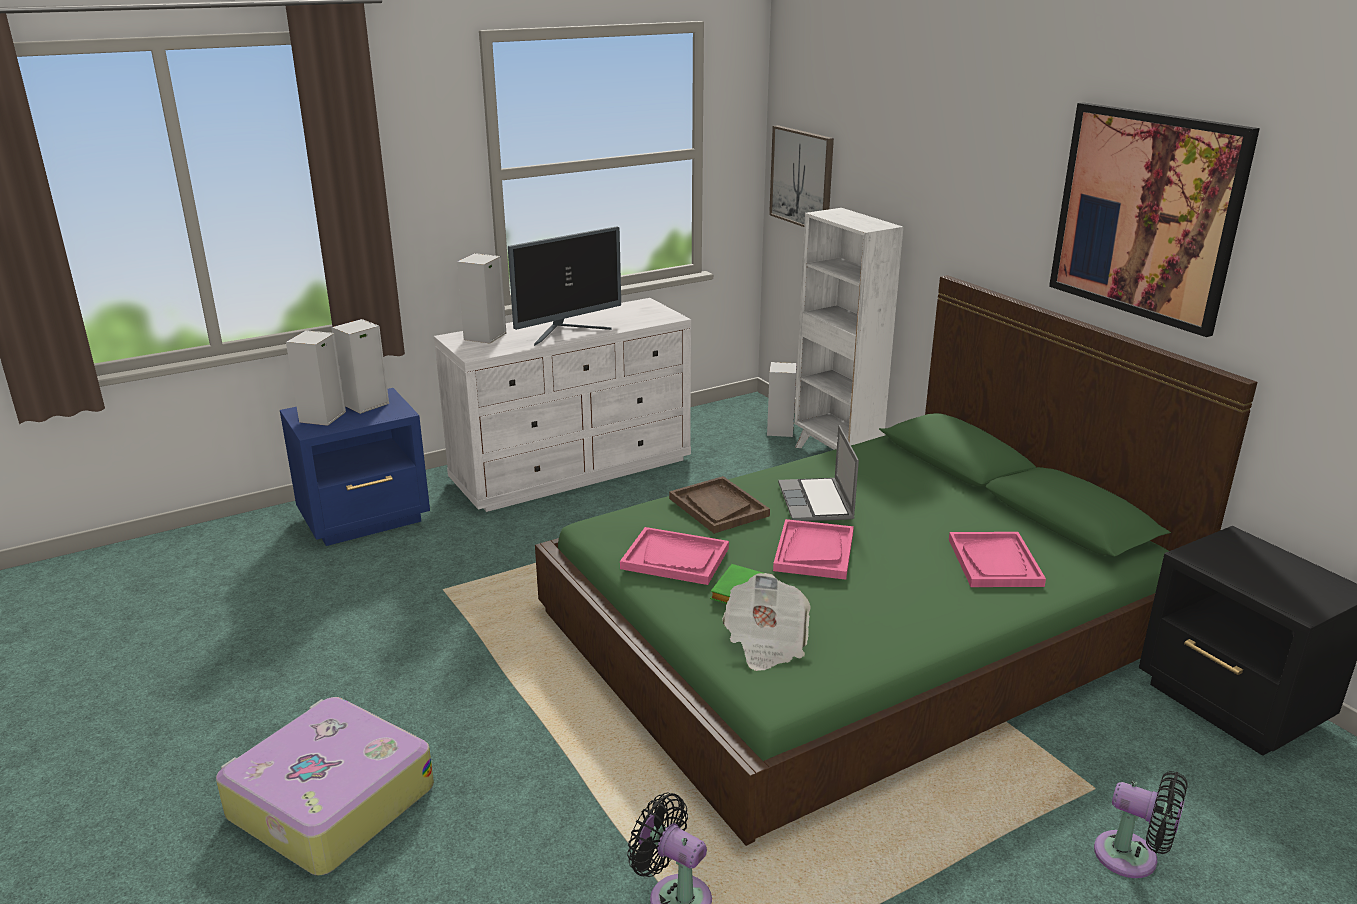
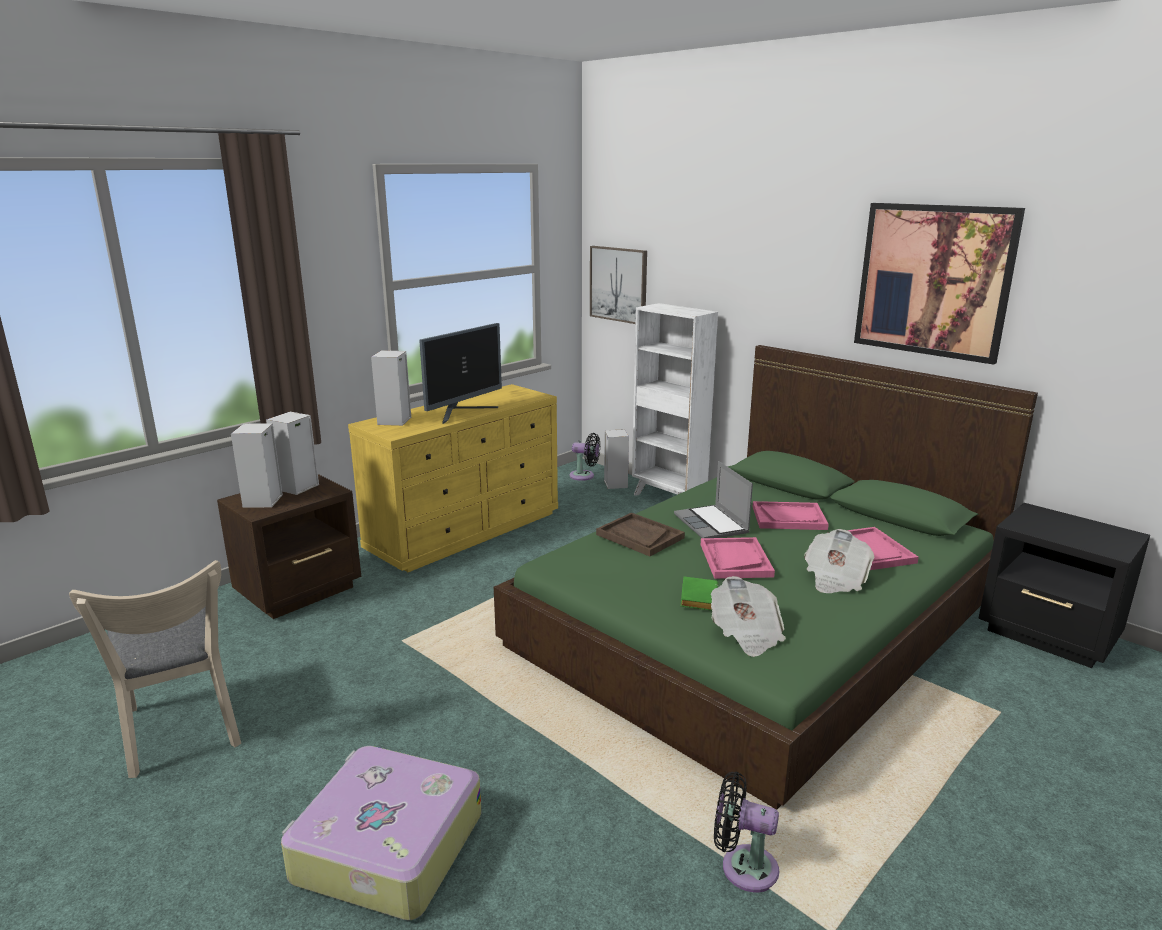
camera: 15 degrees left, 5 degrees down
(193, 653) = (182, 733): none -> beige chair
(366, 519) = (301, 591): blue nightstand -> brown nightstand
(573, 470) = (466, 531): white dresser -> yellow dresser
(675, 558) = (631, 579): pink tray -> pink tray (789, 518)
(922, 592) = (835, 579): none -> newspaper
(1133, 858) = (1059, 759): black fan -> black fan (584, 476)

